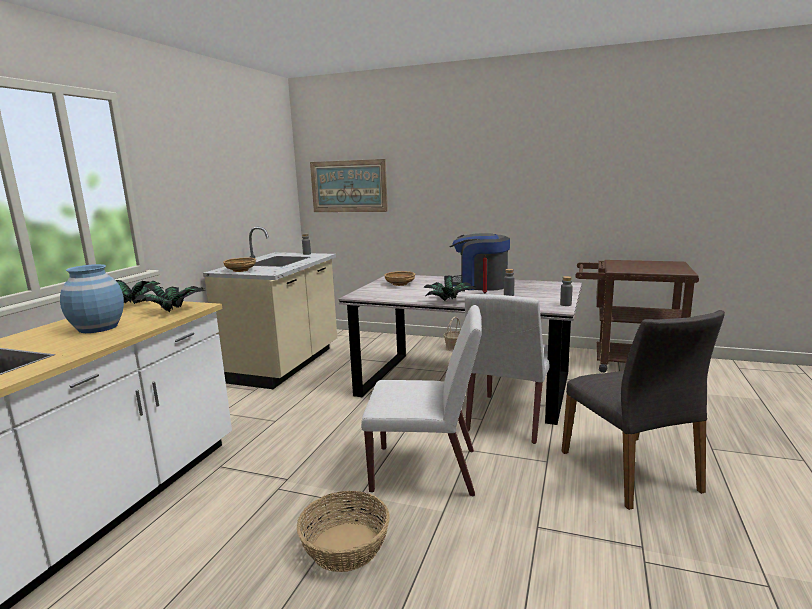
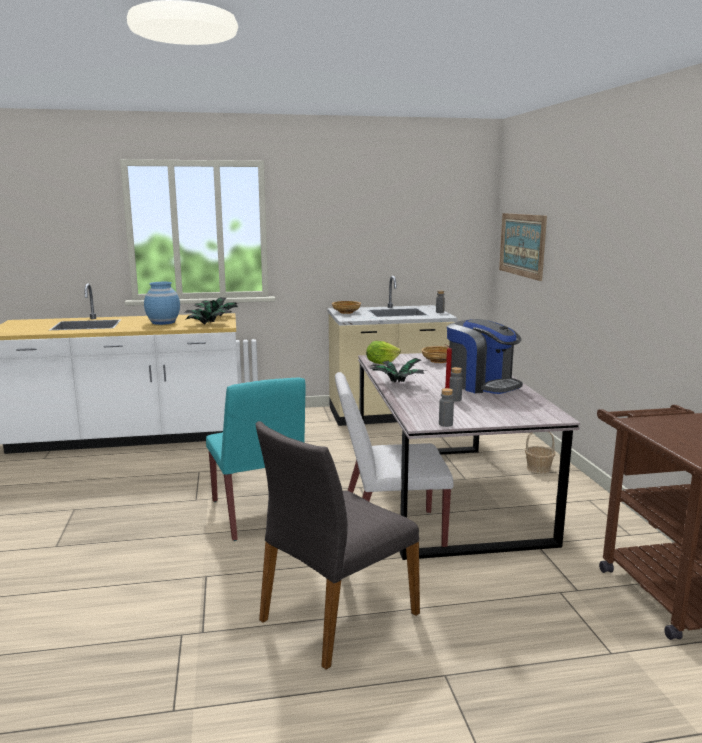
camera: 60 degrees right, 0 degrees up
(345, 546) = (147, 510): basket -> none
(379, 296) = (381, 363): none -> lettuce
(426, 470) = (259, 514): white chair -> turquoise chair
(479, 285) = (481, 384): coffee machine -> coffee machine turned 150 degrees clockwise

